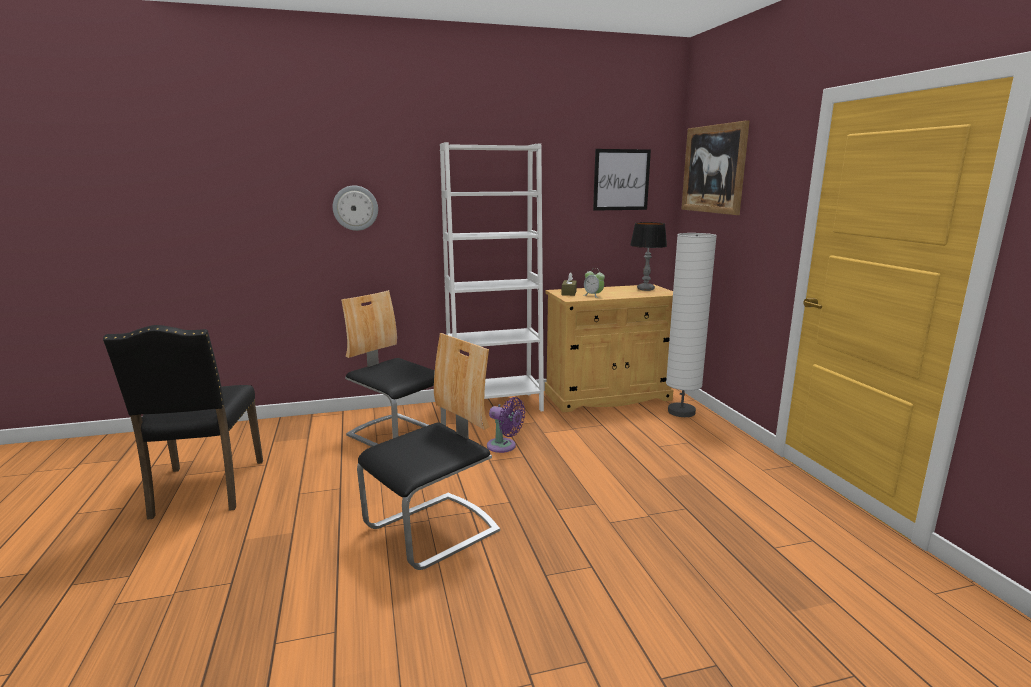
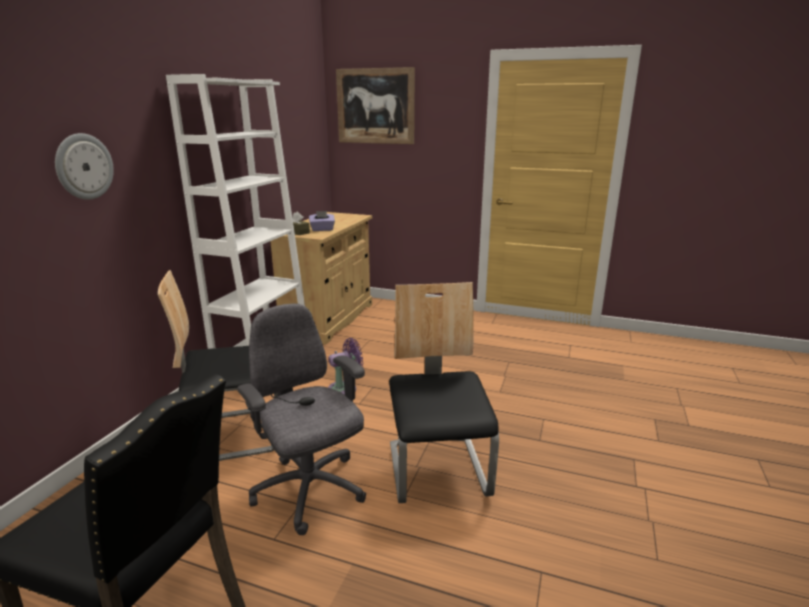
camera: 55 degrees left, 5 degrees up
(356, 486) = (310, 491): none -> grey office chair
(593, 295) = (322, 229): alarm clock -> purple tissue box
(621, 180) = (298, 116): picture -> none
(645, 289) = (336, 216): table lamp -> none
(681, 412) = (392, 309): white floor lamp -> none

